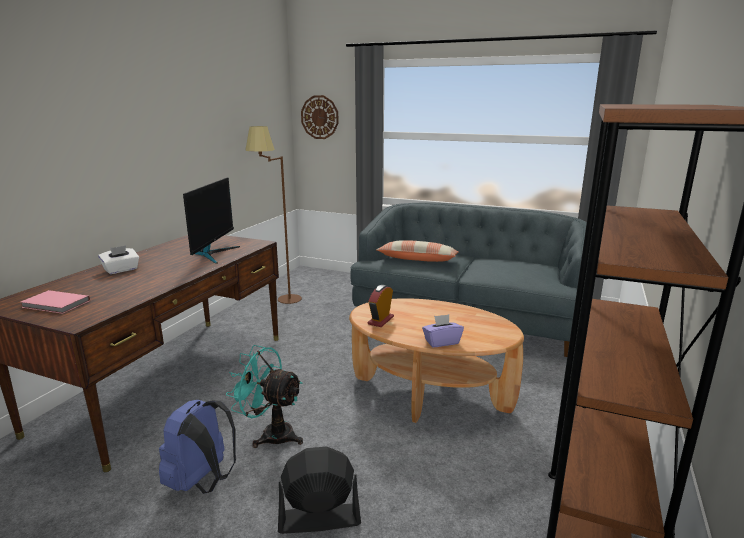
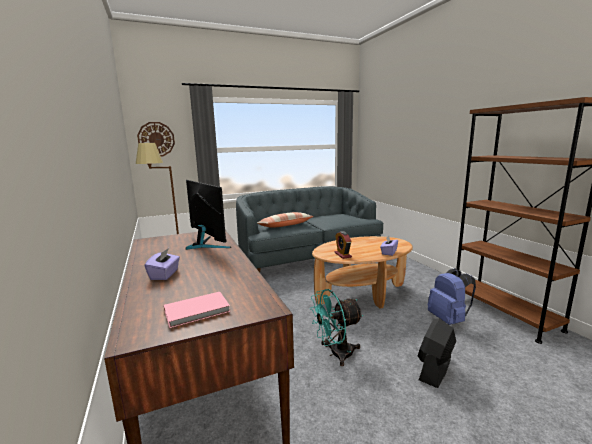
camera: 45 degrees left, 5 degrees down
(121, 270) = (165, 274): white tissue box -> purple tissue box
(202, 481) = (357, 401): blue backpack -> blue backpack (449, 320)

